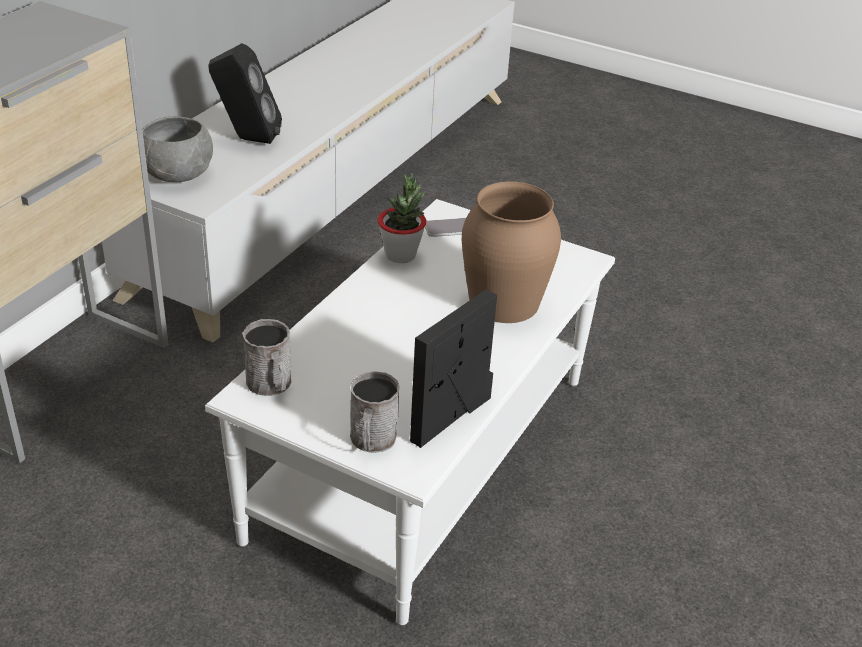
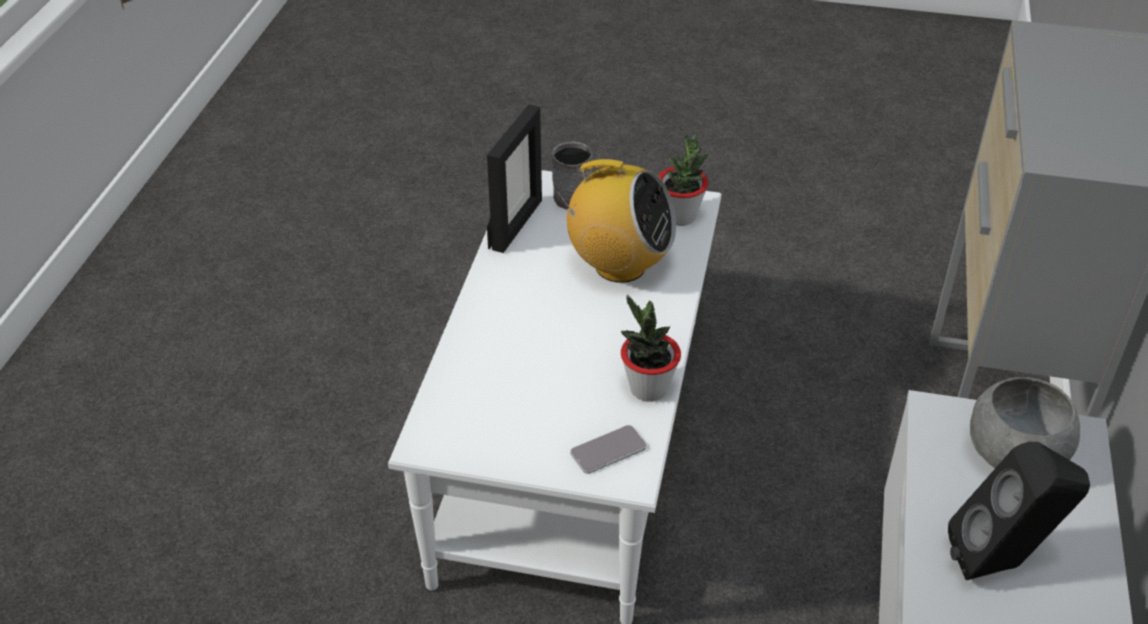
camera: 165 degrees right, 5 degrees up
(271, 385) = (680, 216): grey mug -> potted plant
(367, 350) = (619, 266): none -> radio
(504, 301) = (506, 355): brown vase -> none

